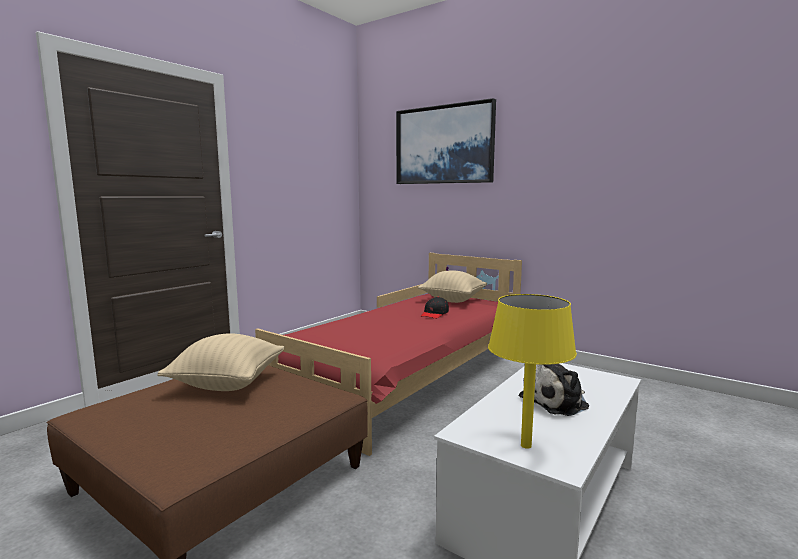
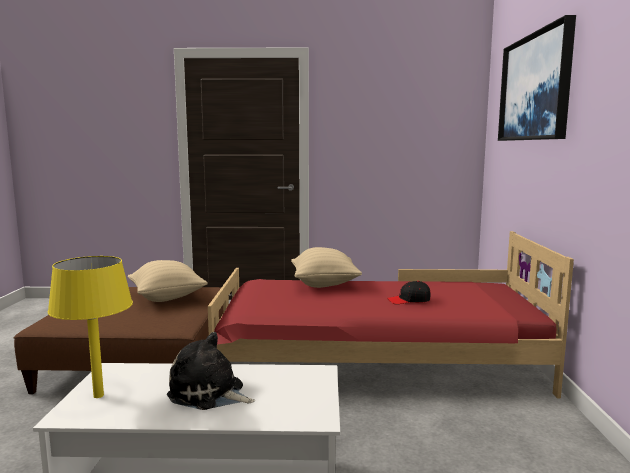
camera: 55 degrees right, 0 degrees up
(453, 300) = (482, 295): beige pillow -> beige pillow (324, 284)

